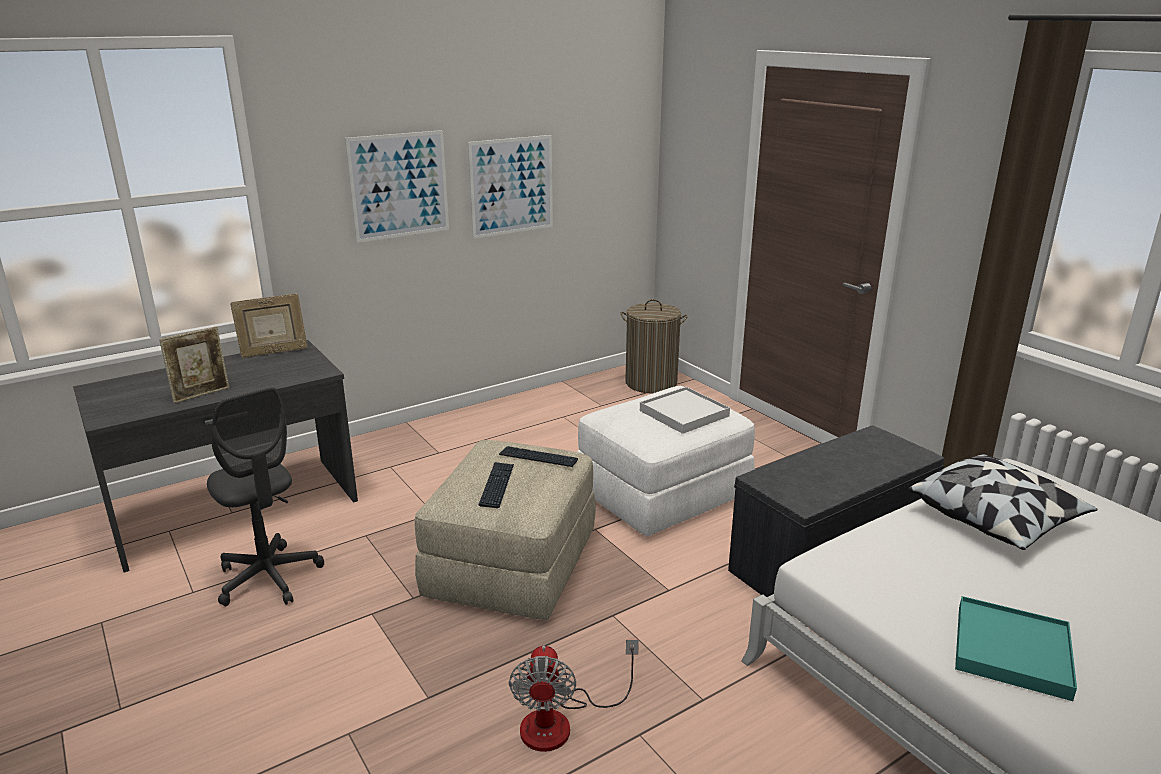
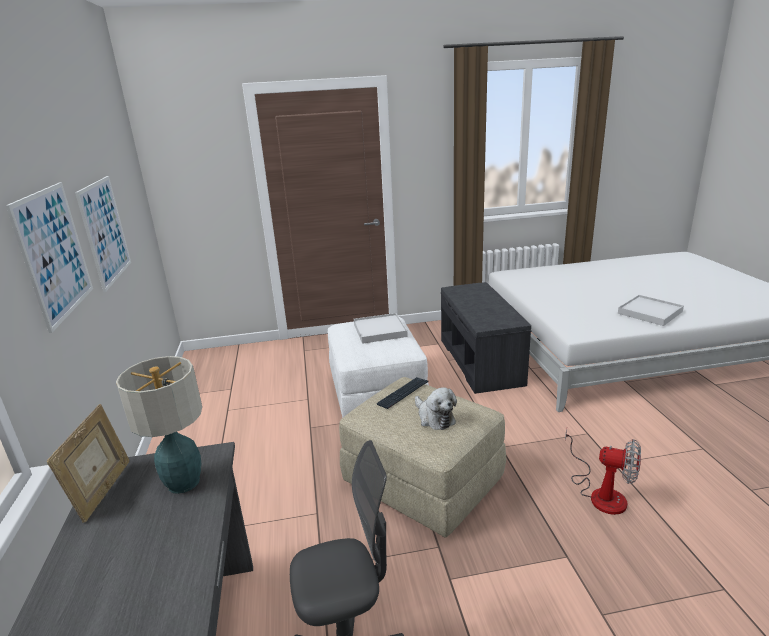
camera: 65 degrees left, 0 degrees up
(201, 394) = (178, 565): picture frame -> none
(287, 372) = (184, 482): none -> table lamp
(497, 485) = (434, 418): keyboard -> plush toy
(651, 383) = (223, 361): laundry basket -> none
(996, 520) = (547, 288): pillow -> none
(1011, 651) = (649, 312): turquoise tray -> white tray

